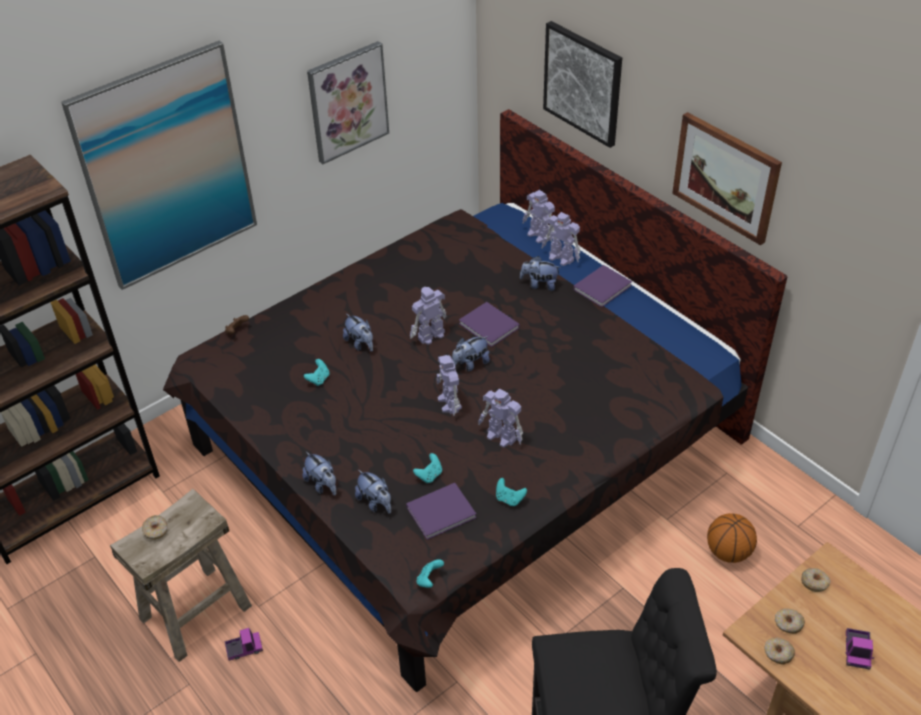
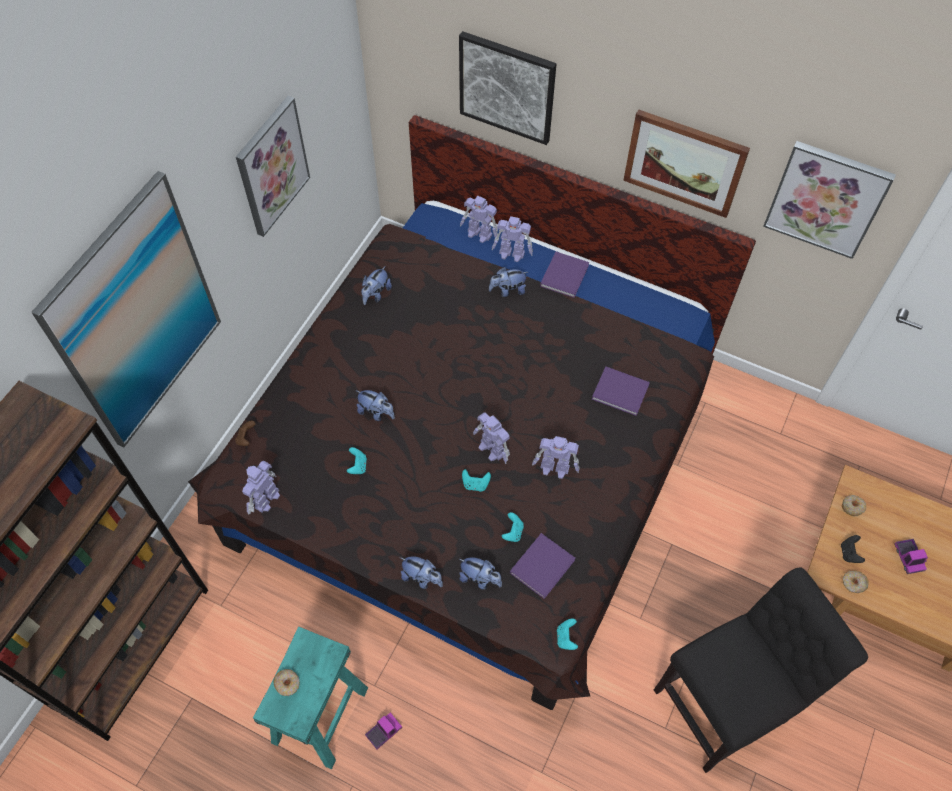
camera: 25 degrees left, 15 degrees up
(195, 611) = (319, 714): beige stool -> turquoise stool
(430, 336) = (436, 381): toy robot -> toy robot (265, 499)
(470, 364) = (489, 400): plush toy -> plush toy (376, 294)
(490, 326) = (486, 352): purple book -> purple book (622, 392)
(509, 499) = (593, 530): turquoise game controller -> turquoise game controller (475, 484)
(728, 552) = (738, 478): basketball -> none
(788, 624) = (849, 553): donut -> black game controller
(852, 230) = (826, 199): none -> picture

